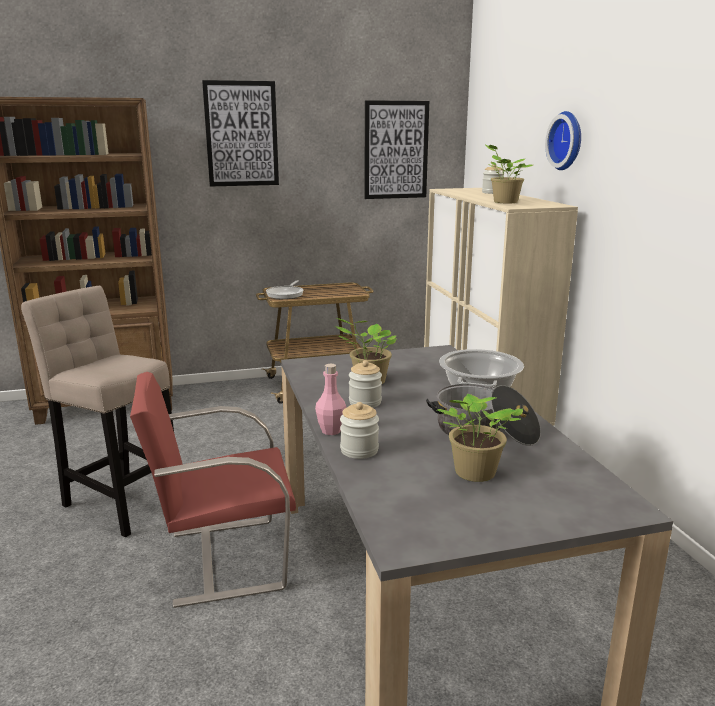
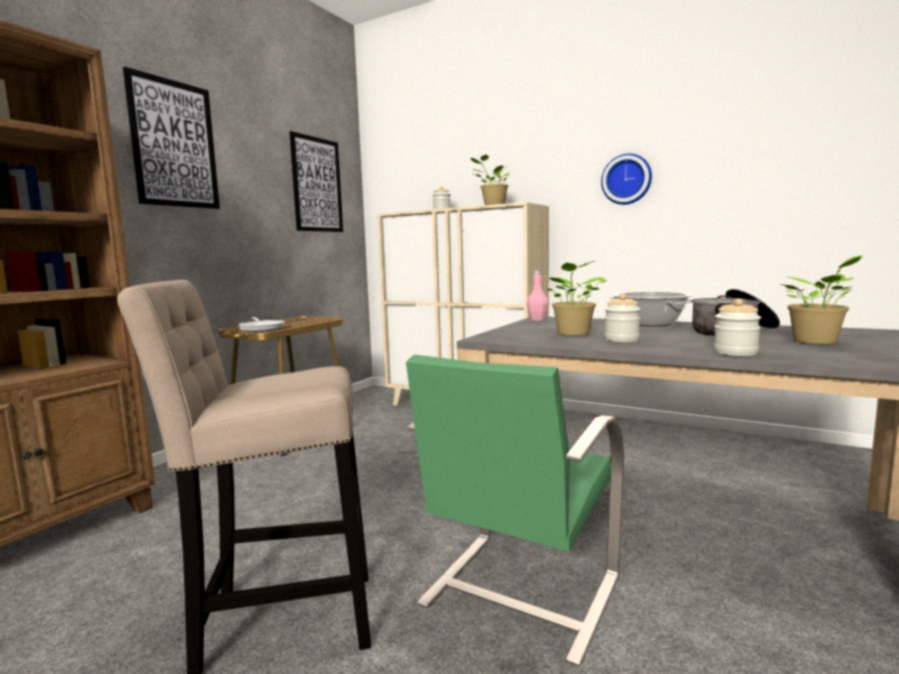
camera: 45 degrees left, 10 degrees down
(223, 559) = (518, 592): red chair -> green chair
(331, 430) = (676, 352): pink bottle -> pink bottle (537, 319)
(567, 141) = (519, 160): wall clock -> wall clock (627, 179)

